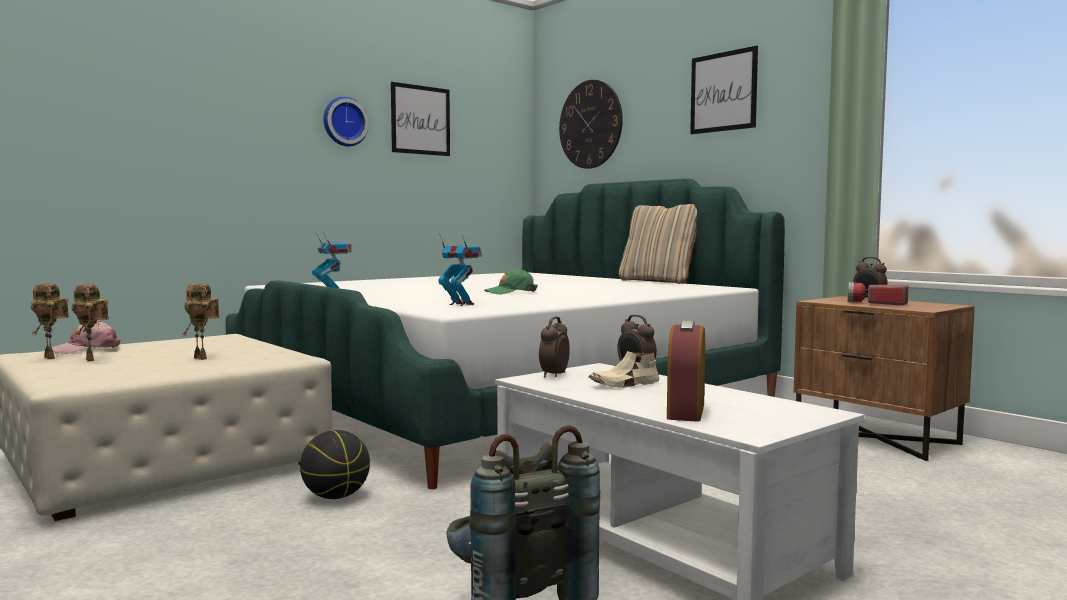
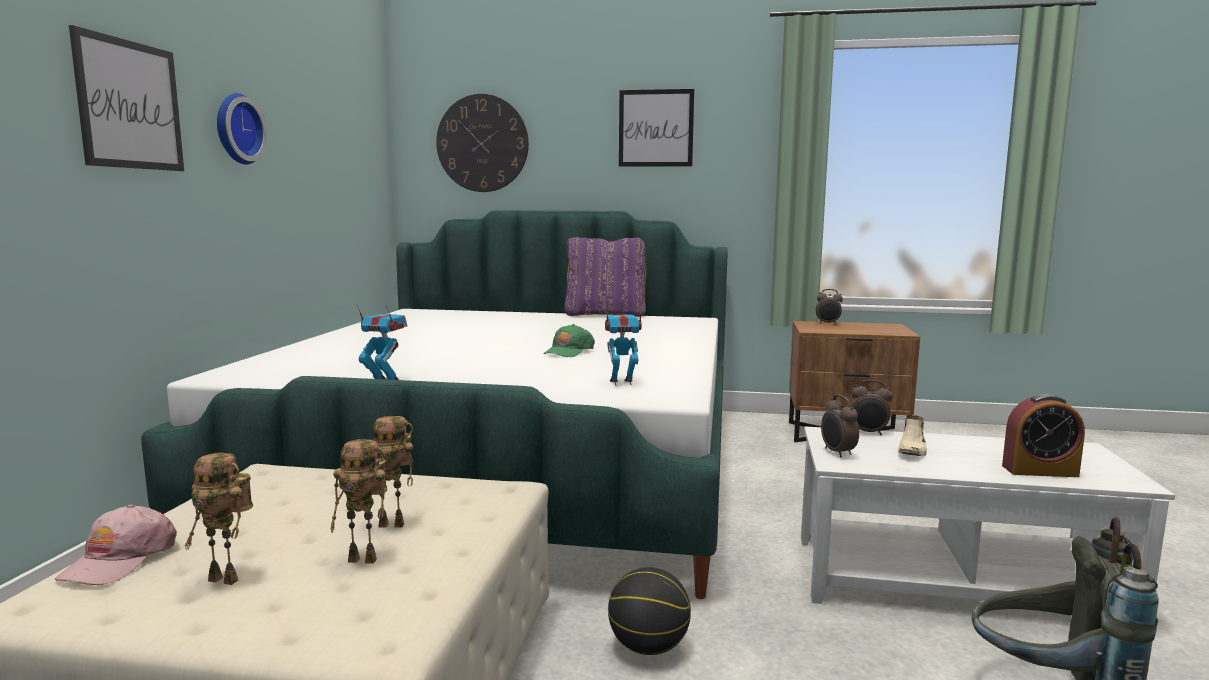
camera: 40 degrees left, 5 degrees up
(52, 357) = (126, 598): toy robot -> toy robot (365, 559)
(420, 120) = (305, 128): picture -> picture (130, 105)
(659, 281) = (606, 314): beige pillow -> purple pillow
(686, 411) = (1039, 471): alarm clock -> alarm clock turned 60 degrees counterclockwise
(876, 303) = (852, 329): flashlight -> none

